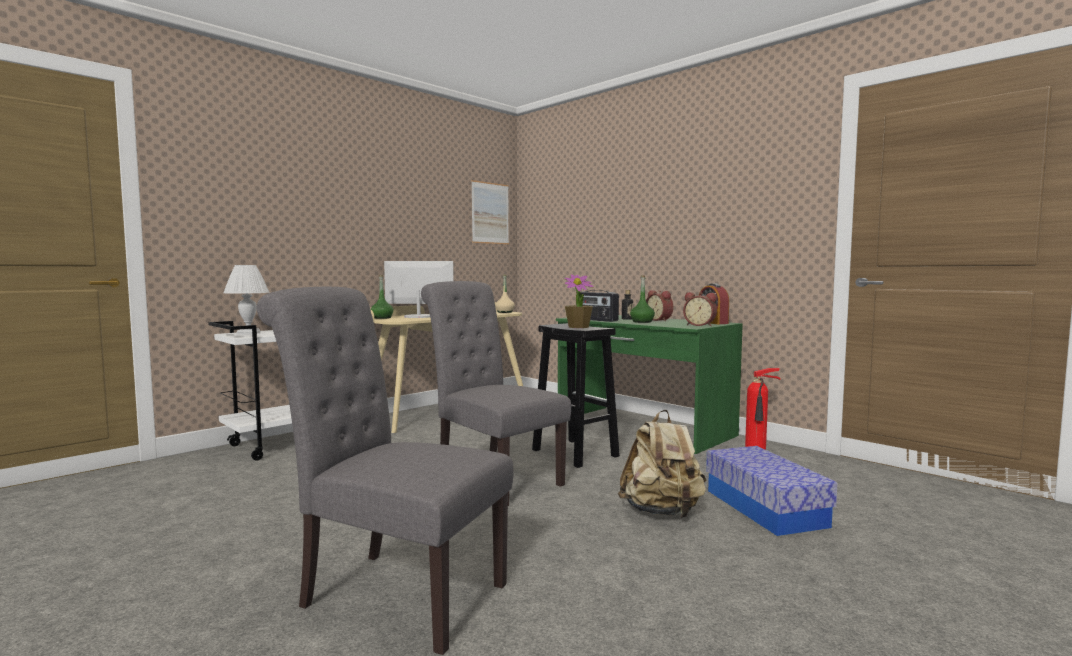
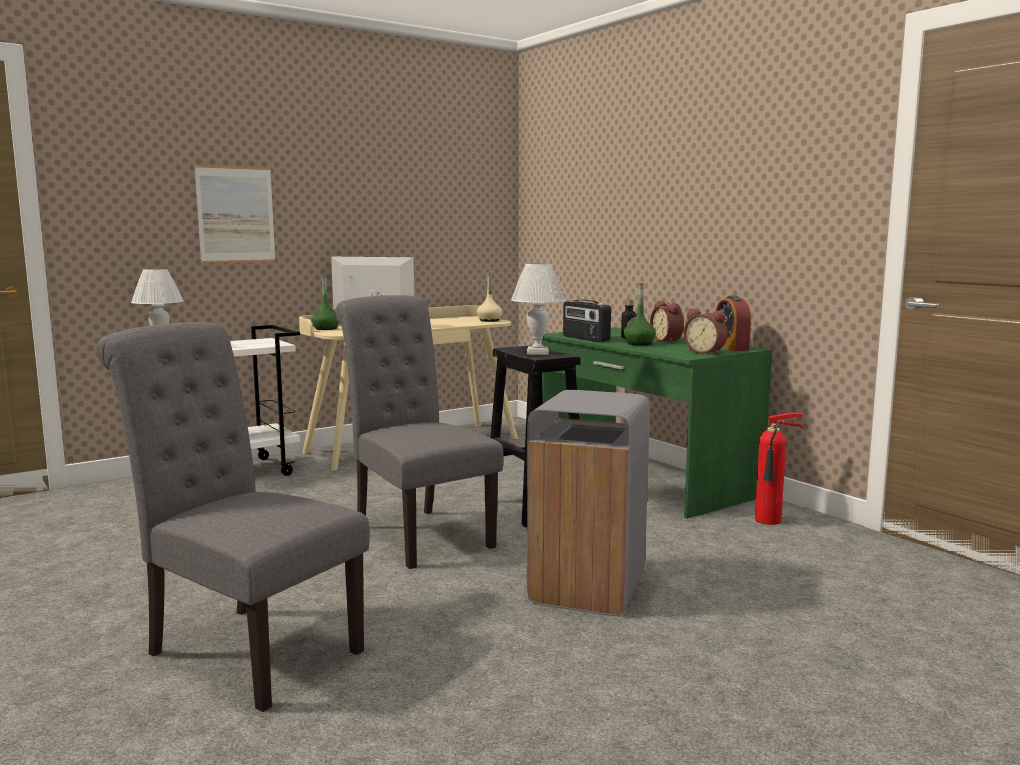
camera: 10 degrees right, 5 degrees up
(490, 213) = (478, 187): picture -> picture (236, 214)
(579, 327) = (538, 353): potted plant -> white table lamp
(662, 512) = (589, 588): beige backpack -> grey trash can
(765, 508) = (721, 592): storage box -> none

